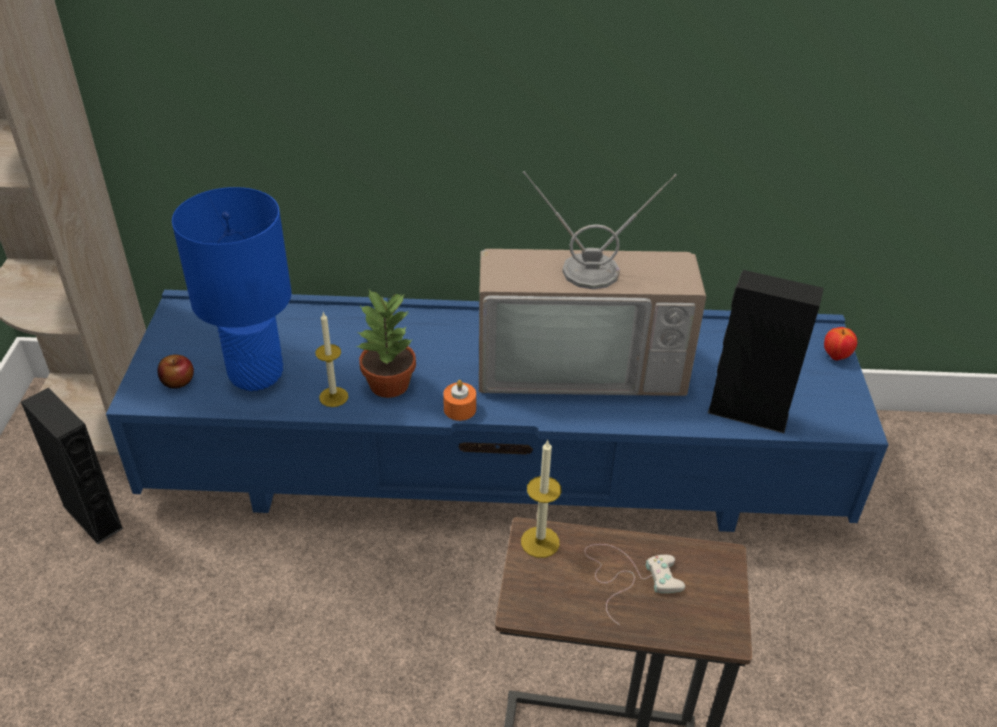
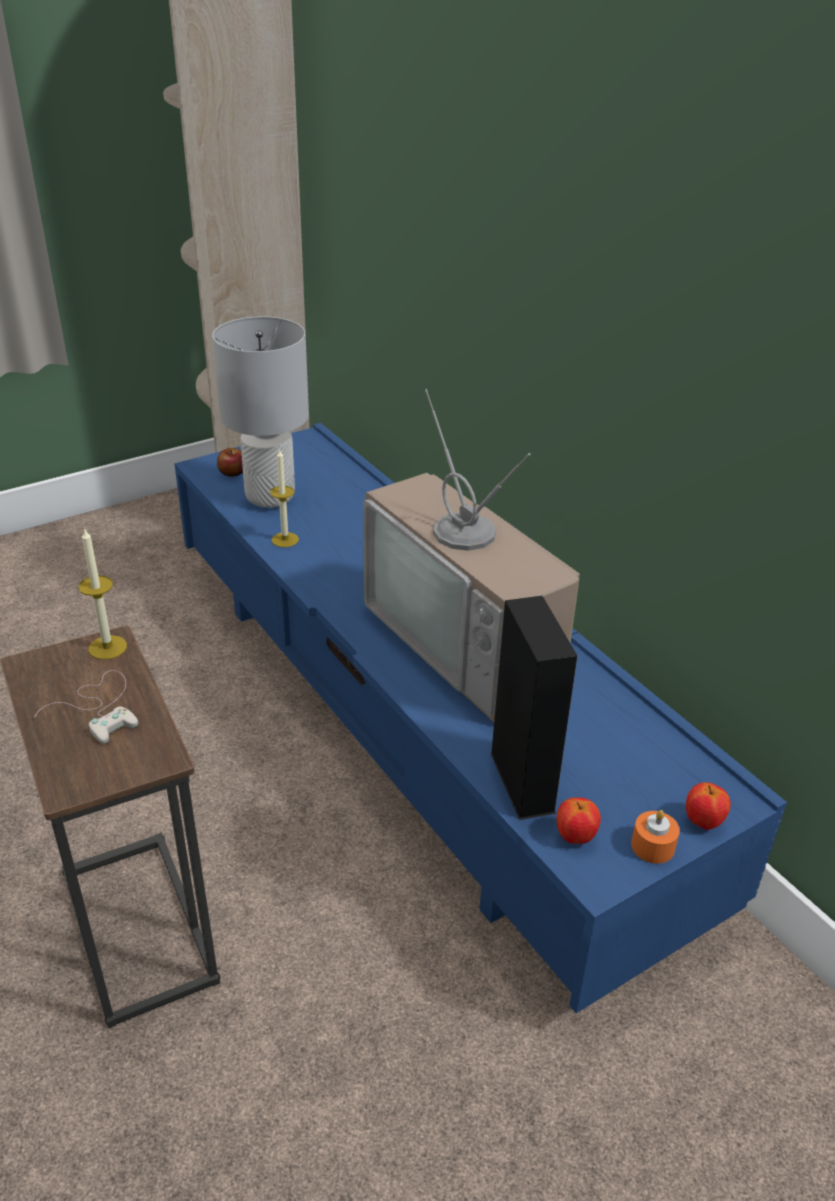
camera: 55 degrees right, 5 degrees down
(92, 516) = (169, 551): black speaker -> none
(257, 377) = (271, 499): blue table lamp -> grey table lamp
(389, 385) = (326, 558): potted plant -> none
(460, 409) = (335, 603): orange candle -> orange candle (652, 846)
(815, 416) = (575, 837): none -> apple

